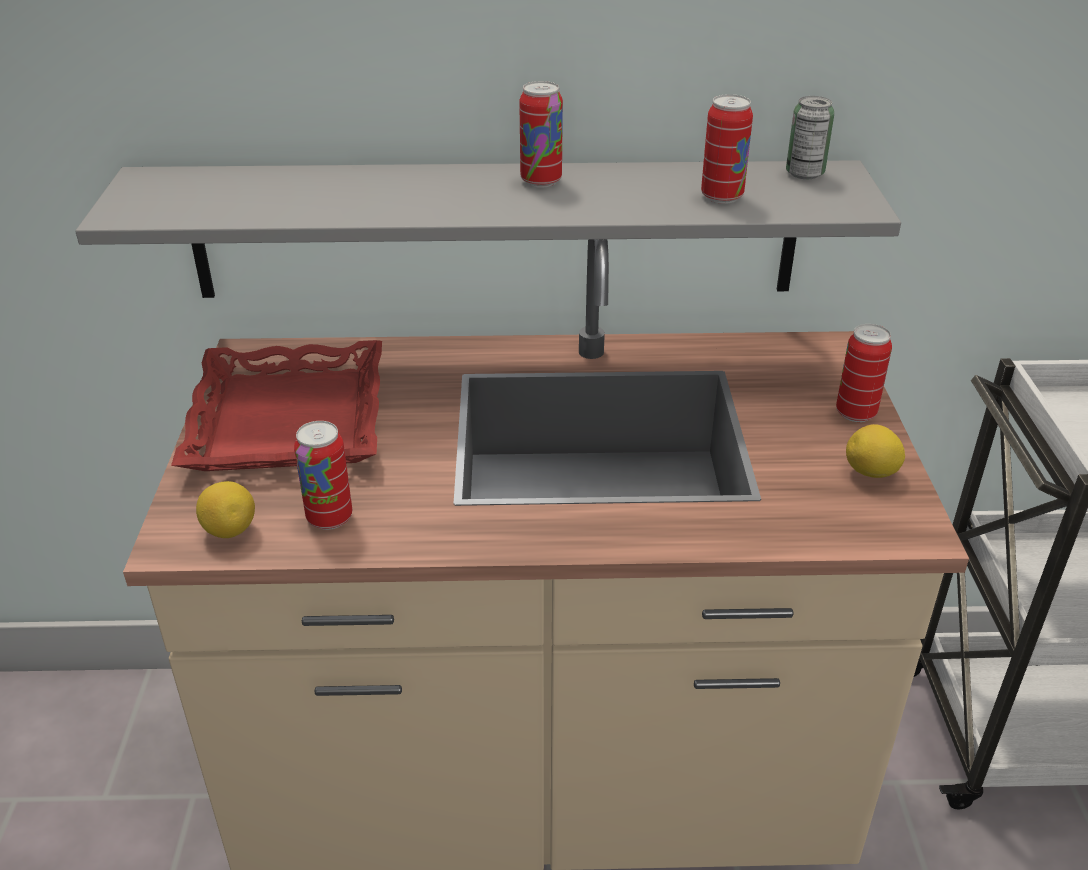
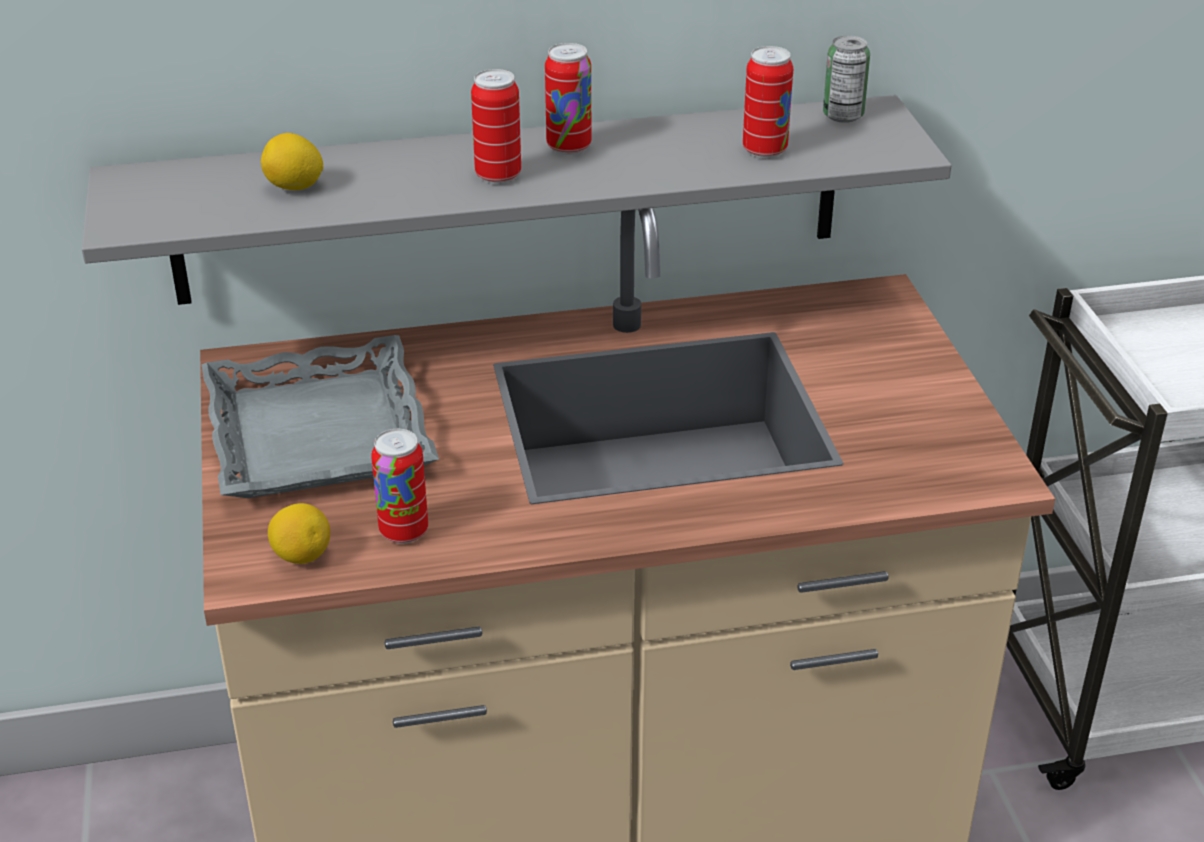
camera: 10 degrees left, 0 degrees up
(286, 420) = (316, 434): red tray -> grey tray
(855, 413) = (921, 364): can -> can (498, 175)
(871, 473) = (947, 425): lemon -> lemon (295, 188)

